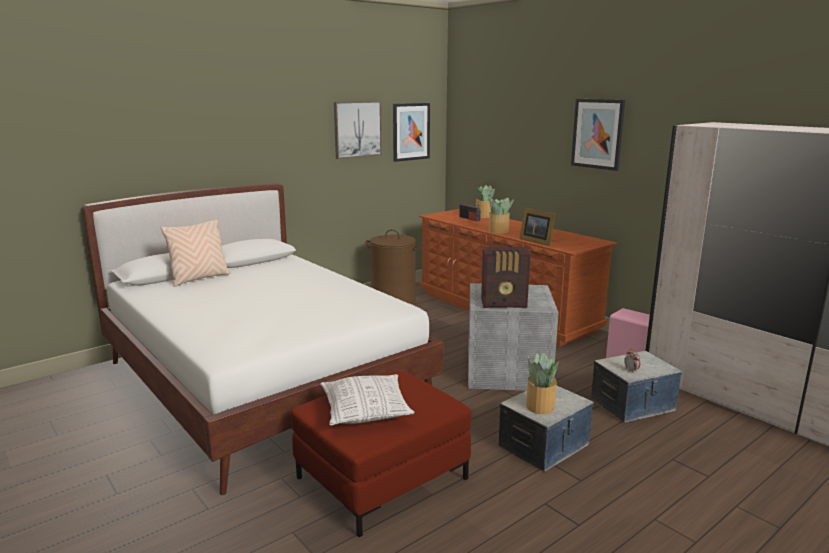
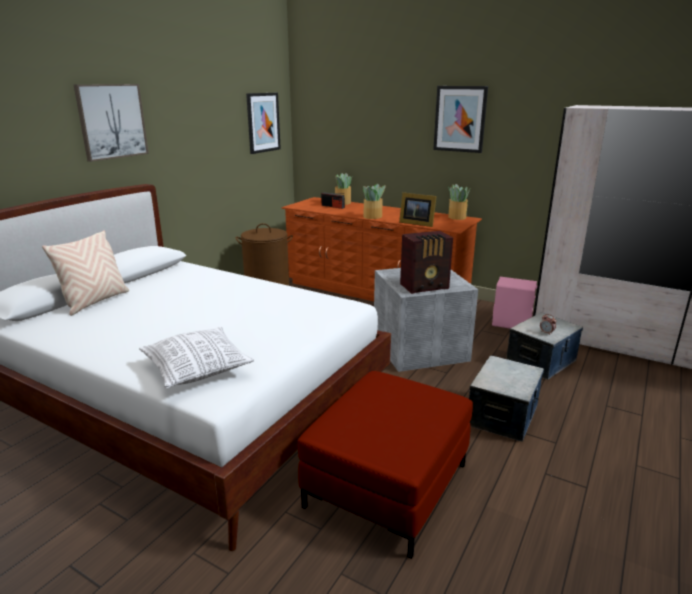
camera: 20 degrees left, 5 degrees up
(357, 129) = (217, 121): picture -> picture (112, 121)
(366, 411) = (383, 425): pillow -> pillow (197, 369)
(540, 406) = (506, 382): potted plant -> potted plant (457, 217)

